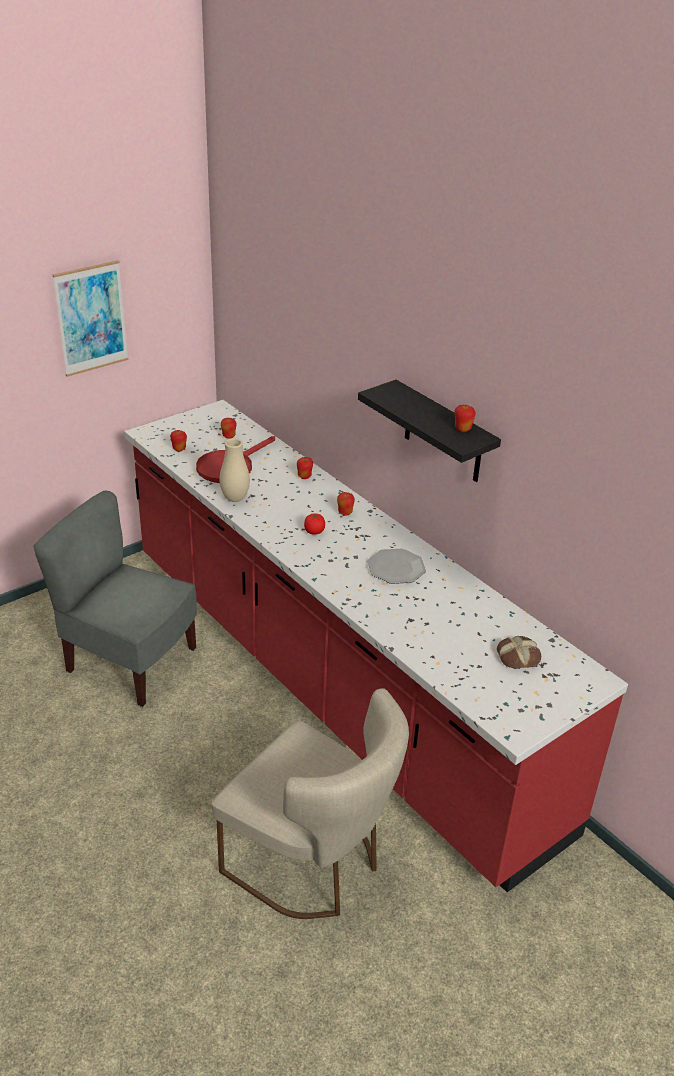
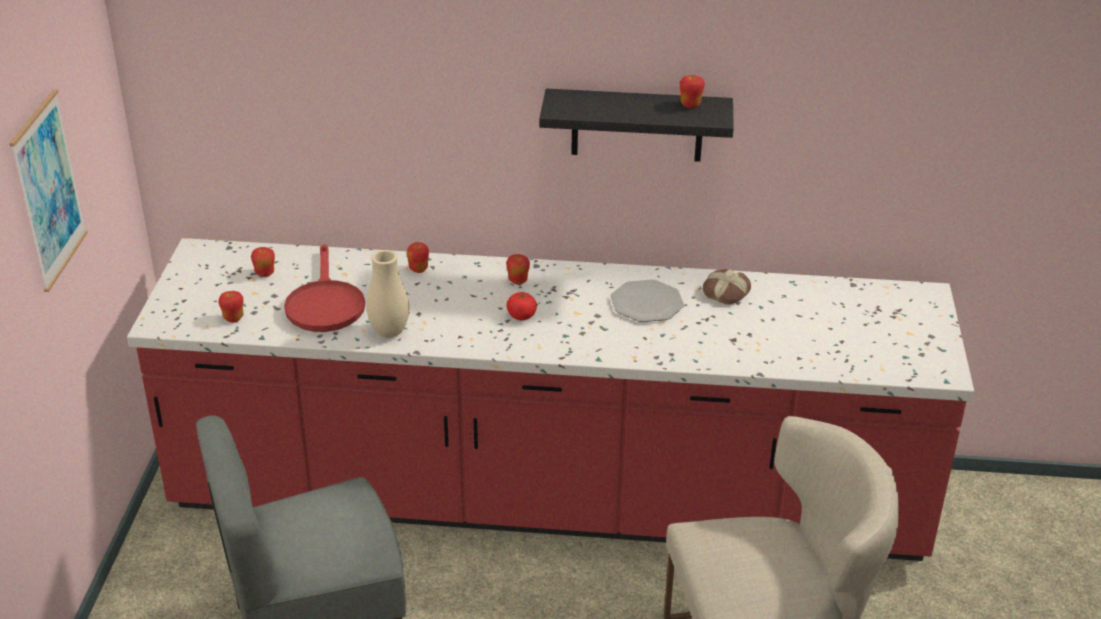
camera: 45 degrees left, 0 degrees up
(518, 656) = (853, 314): bread -> bread (725, 292)

